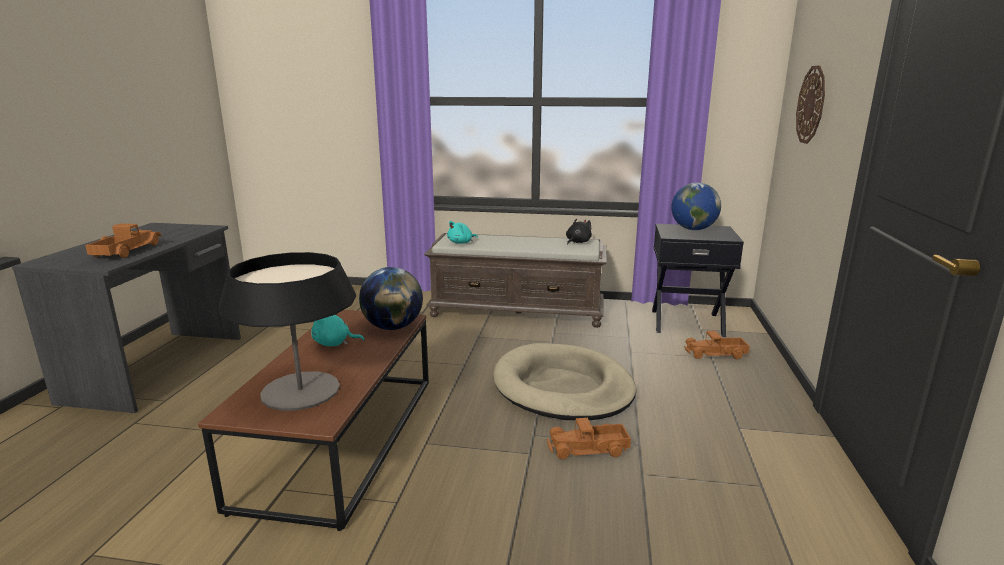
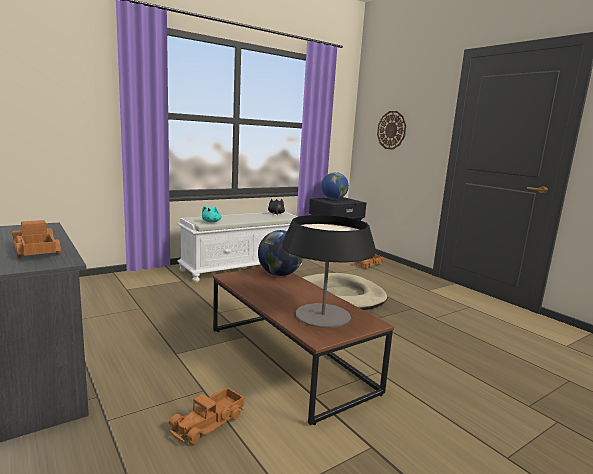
camera: 45 degrees left, 5 degrees down
(334, 343) = (271, 290): turquoise plush toy -> none
(518, 311) = (243, 267): brown bench -> white bench
(588, 449) = (401, 317): toy truck -> toy truck (209, 423)

